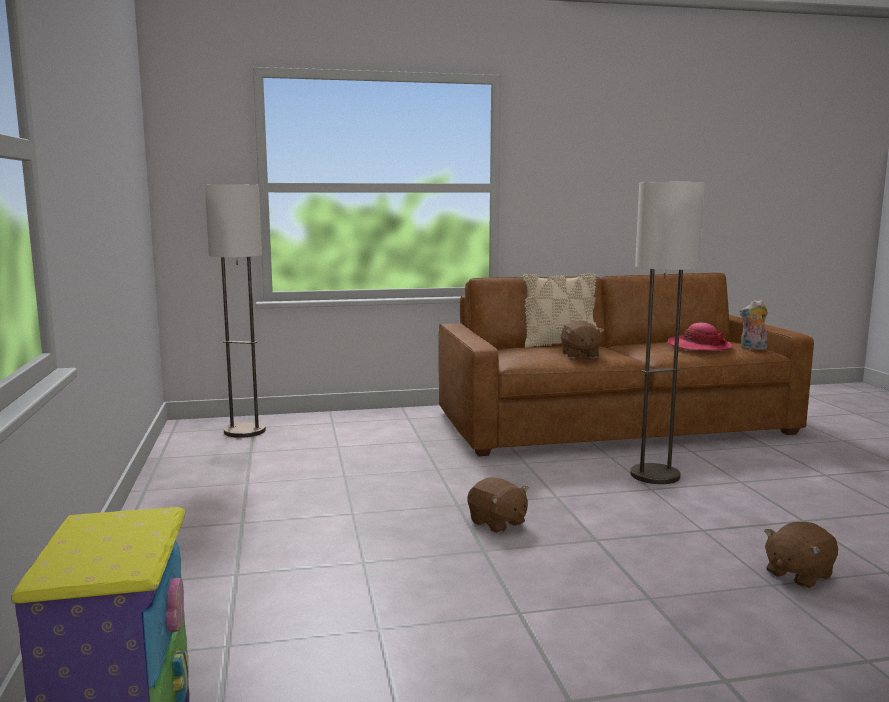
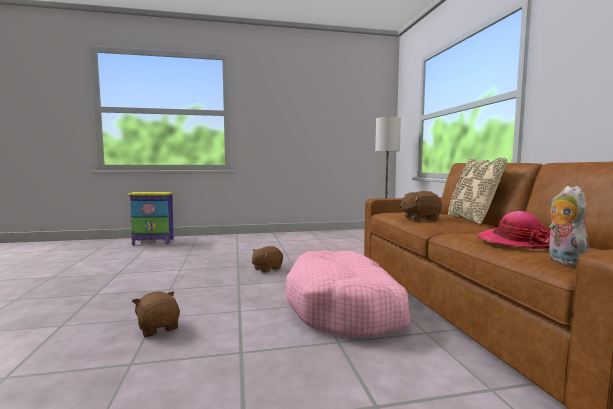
camera: 90 degrees right, 5 degrees down
(655, 475) = (346, 309): floor lamp -> pink dog bed

